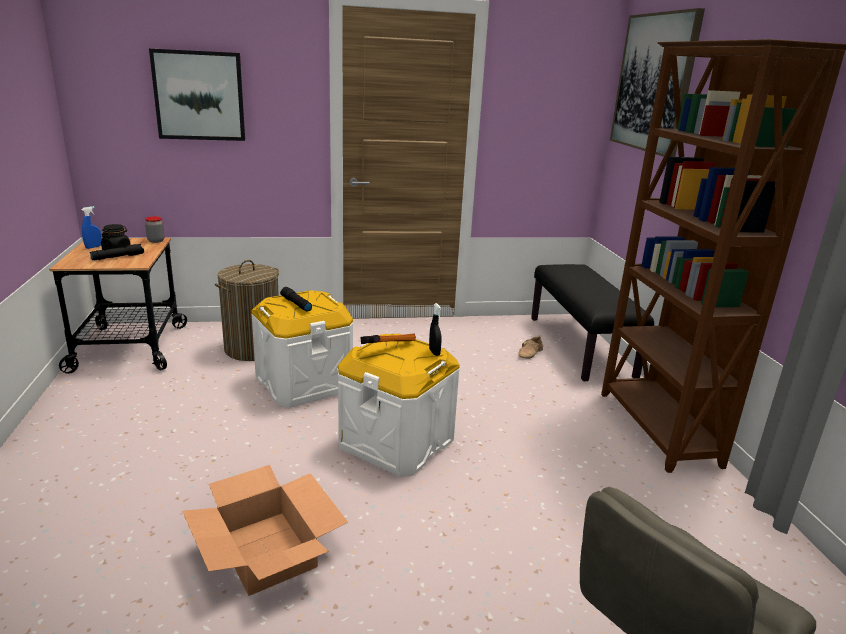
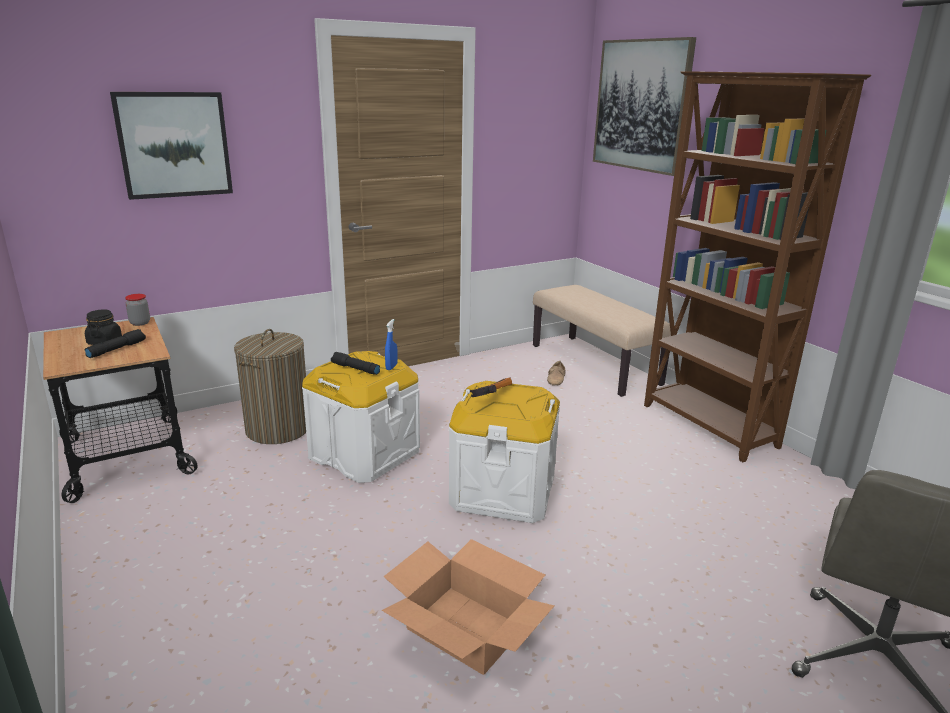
camera: 20 degrees left, 0 degrees up
(93, 247) = (69, 342): blue spray bottle -> blue spray bottle (391, 367)
(434, 352) = (538, 392): black spray bottle -> none
(581, 346) = (595, 364): black bench -> beige bench

